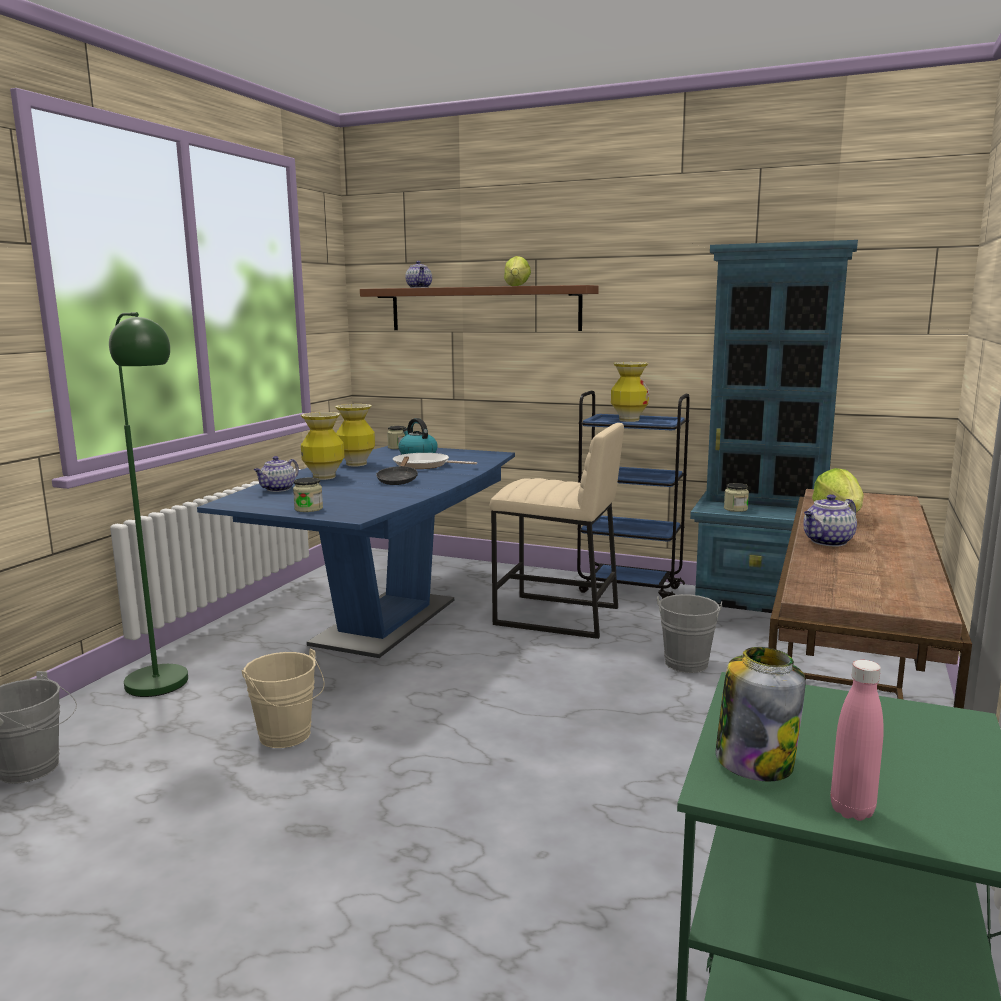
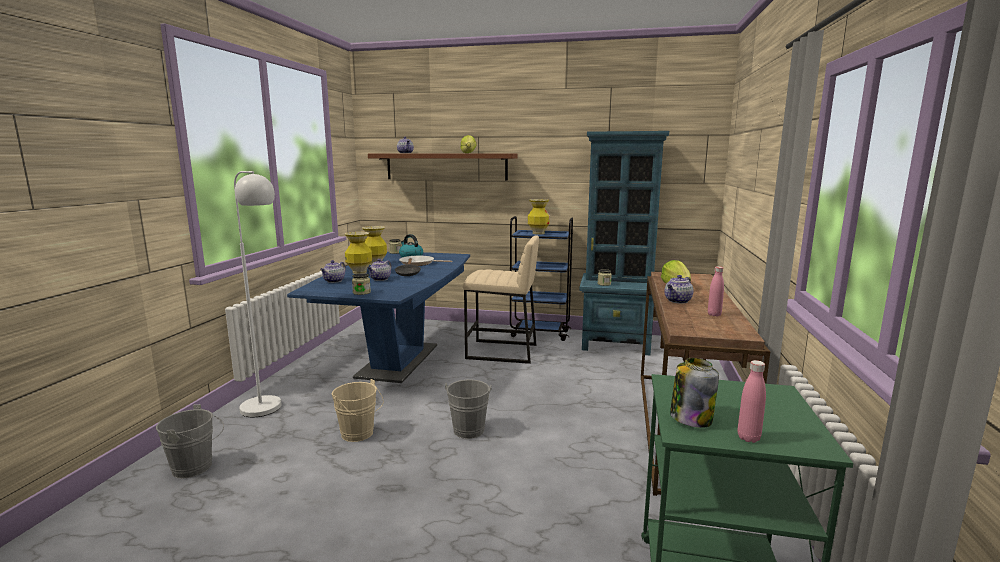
camera: 10 degrees left, 0 degrees up
(165, 689) = (268, 411): green floor lamp -> white floor lamp
(349, 489) = (380, 279): none -> teapot
(686, 661) = (584, 373): grey bucket -> grey bucket (469, 428)
(885, 569) = (714, 315): none -> pink bottle

